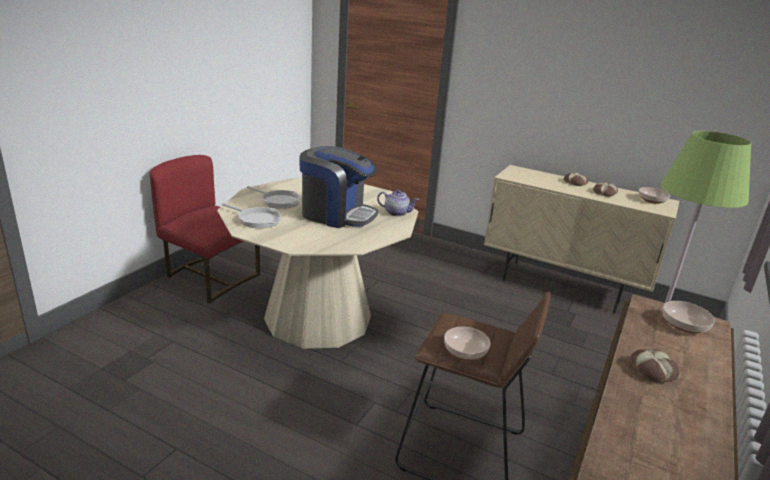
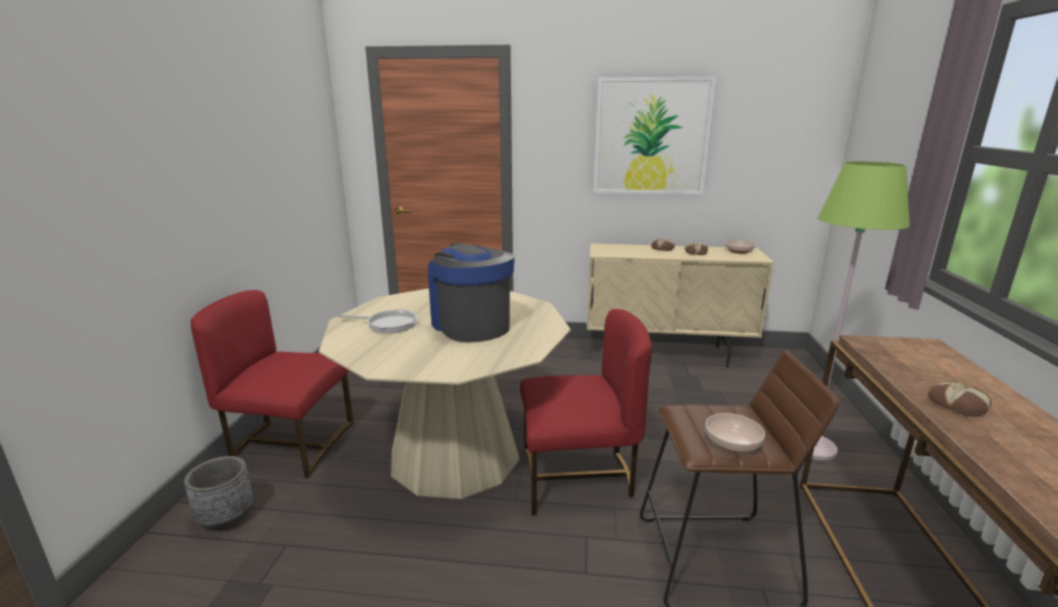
camera: 20 degrees left, 5 degrees down
(147, 313) = (226, 518): none -> grey planter
(257, 219) = (381, 351): frying pan -> none
(336, 214) = (470, 325): coffee machine -> coffee machine turned 120 degrees counterclockwise
(397, 213) = (532, 309): teapot -> none
(399, 360) = (577, 477): none -> red chair
(584, 69) = (651, 137): none -> picture
(683, 325) = (916, 352): bowl -> none

